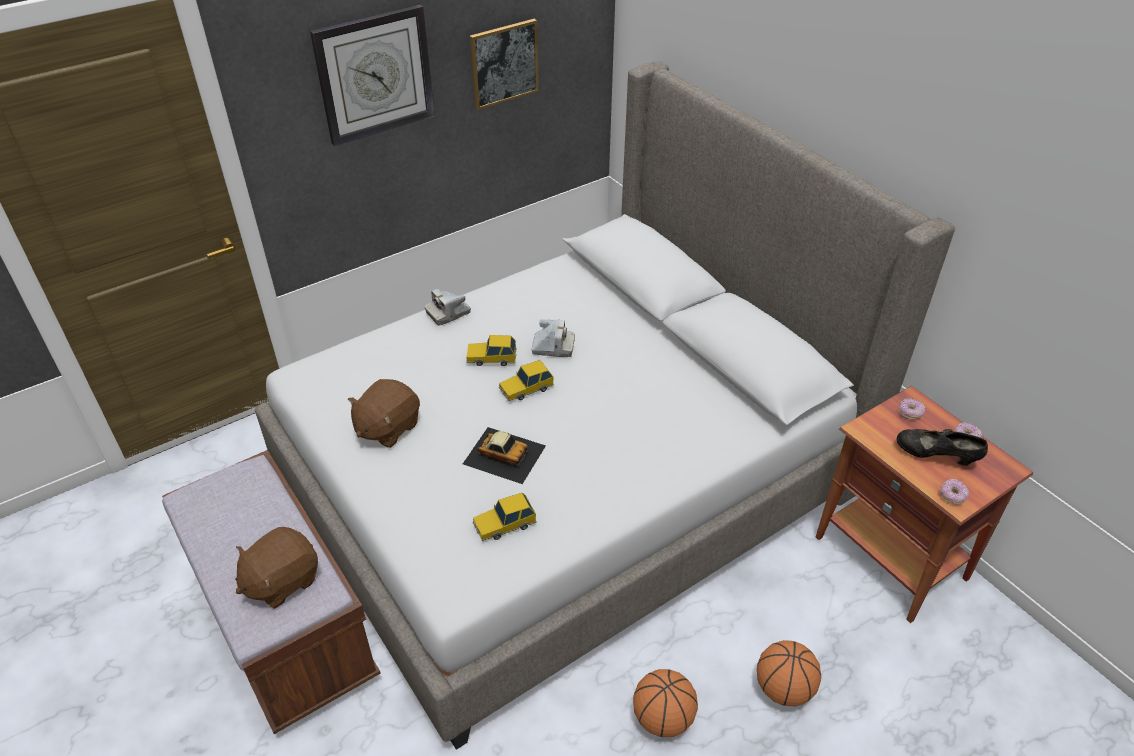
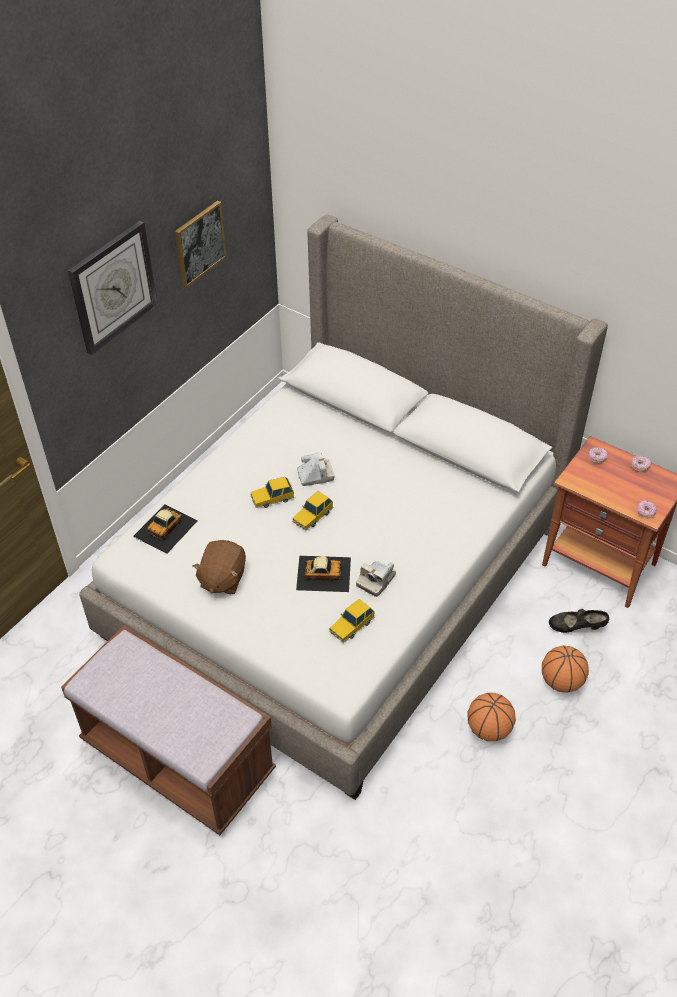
camera: 20 degrees left, 5 degrees up
(281, 581) = (203, 719): brown plush toy -> none
(359, 358) = (166, 528): none -> toy car
(448, 313) = (215, 469): camera -> camera (376, 581)
(935, 456) = (625, 486): black shoe -> black shoe (576, 628)

